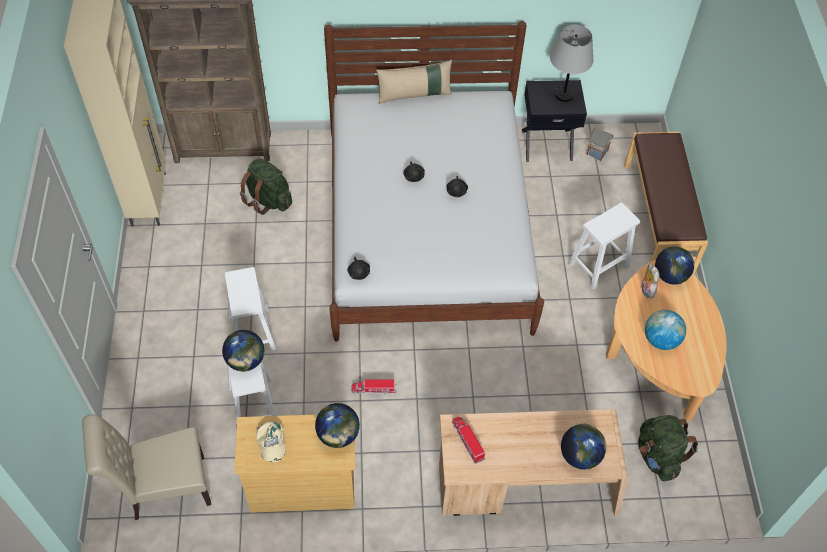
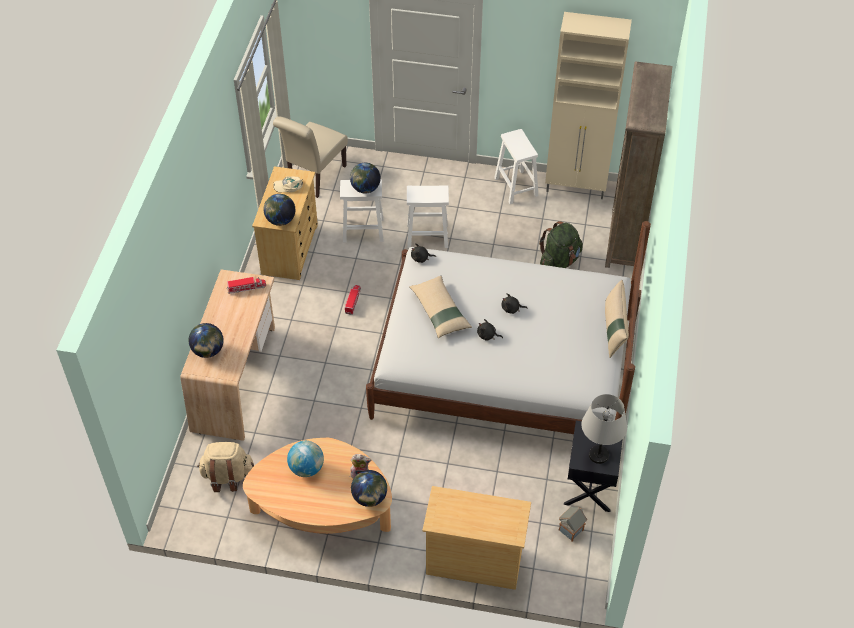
camera: 105 degrees right, 5 degrees down
(164, 489) = (314, 178): beige chair -> beige chair turned 150 degrees counterclockwise
(436, 238) = (440, 311): none -> beige pillow
(599, 265) = (429, 490): white stool -> white stool (516, 187)
(658, 217) = (474, 560): brown bench -> beige dresser
(658, 456) = (227, 476): green backpack -> beige backpack

